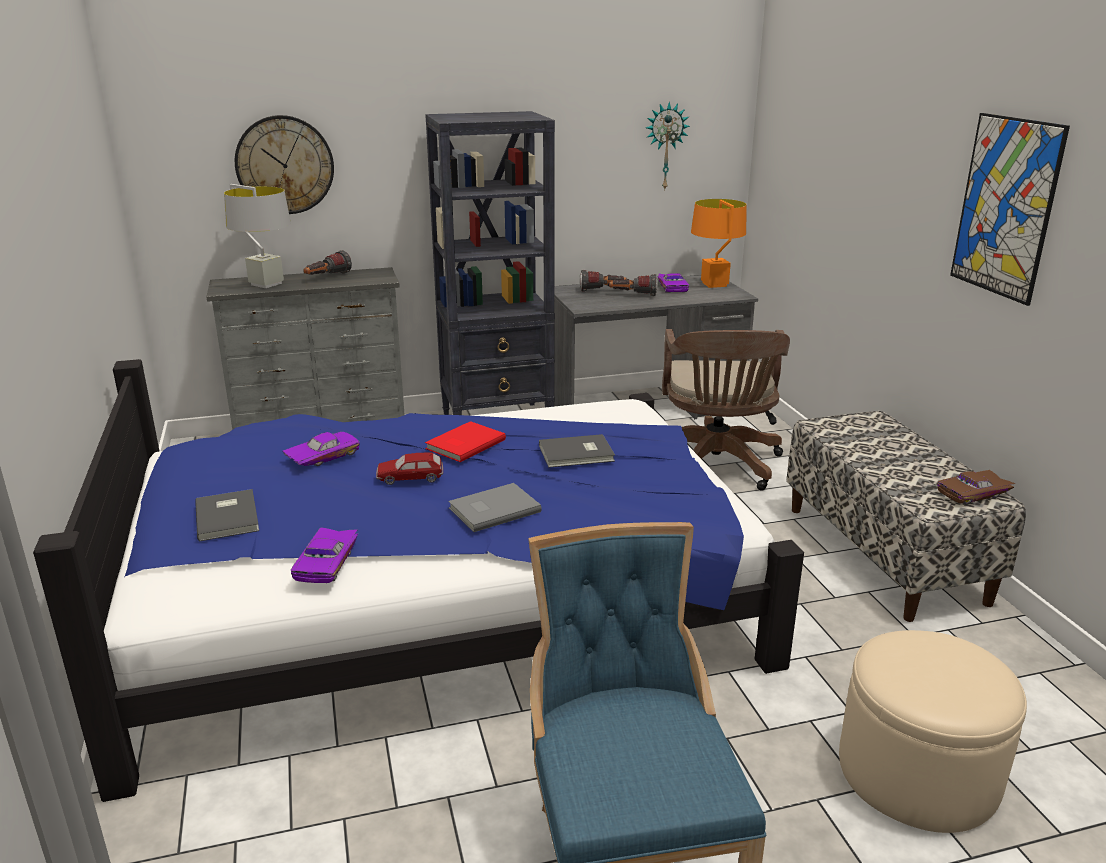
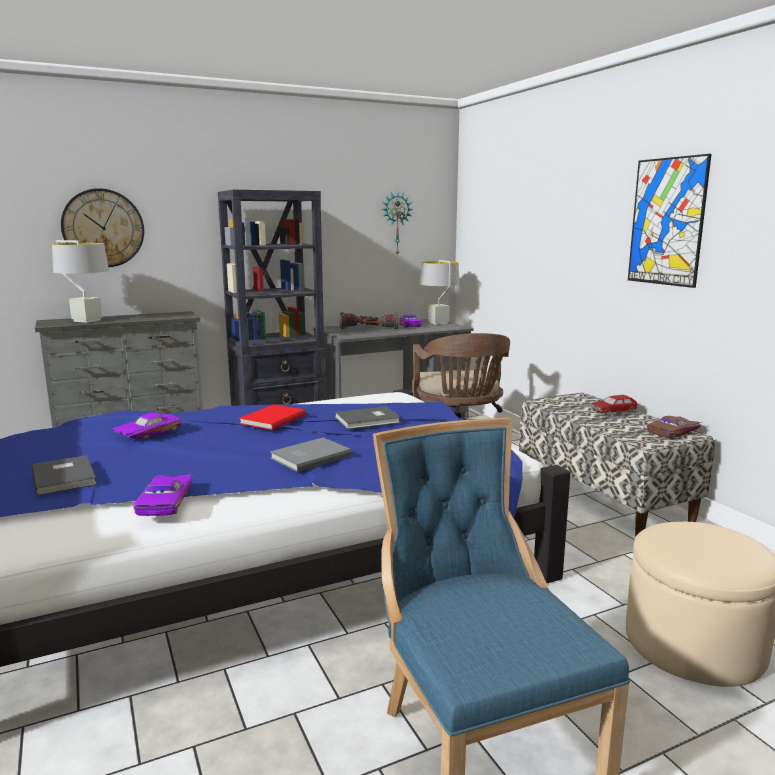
camera: 10 degrees left, 10 degrees down
(327, 277) = (138, 316): flashlight -> none
(410, 477) = (230, 441): toy car -> toy car (613, 411)
(714, 284) = (438, 323): orange table lamp -> grey table lamp

